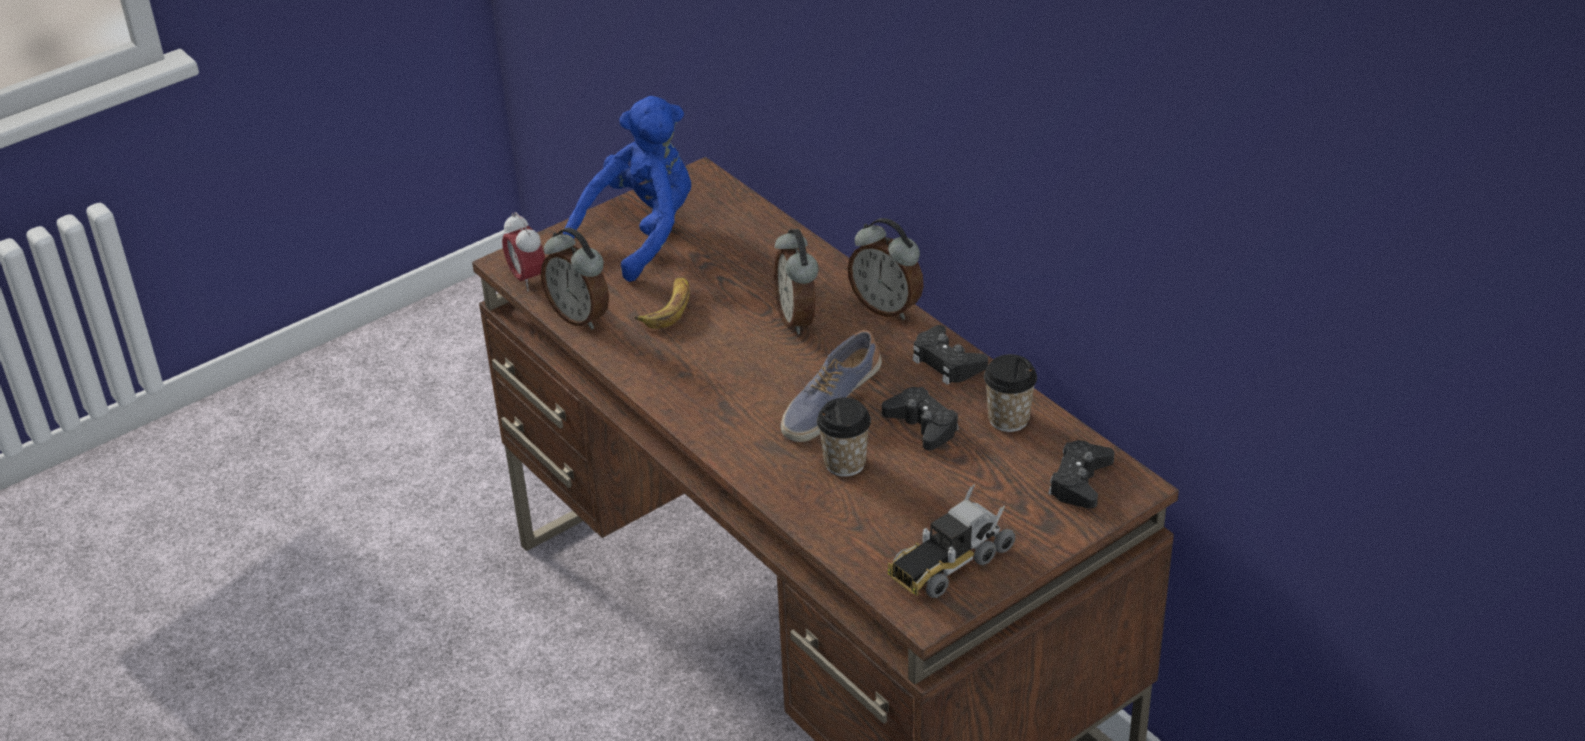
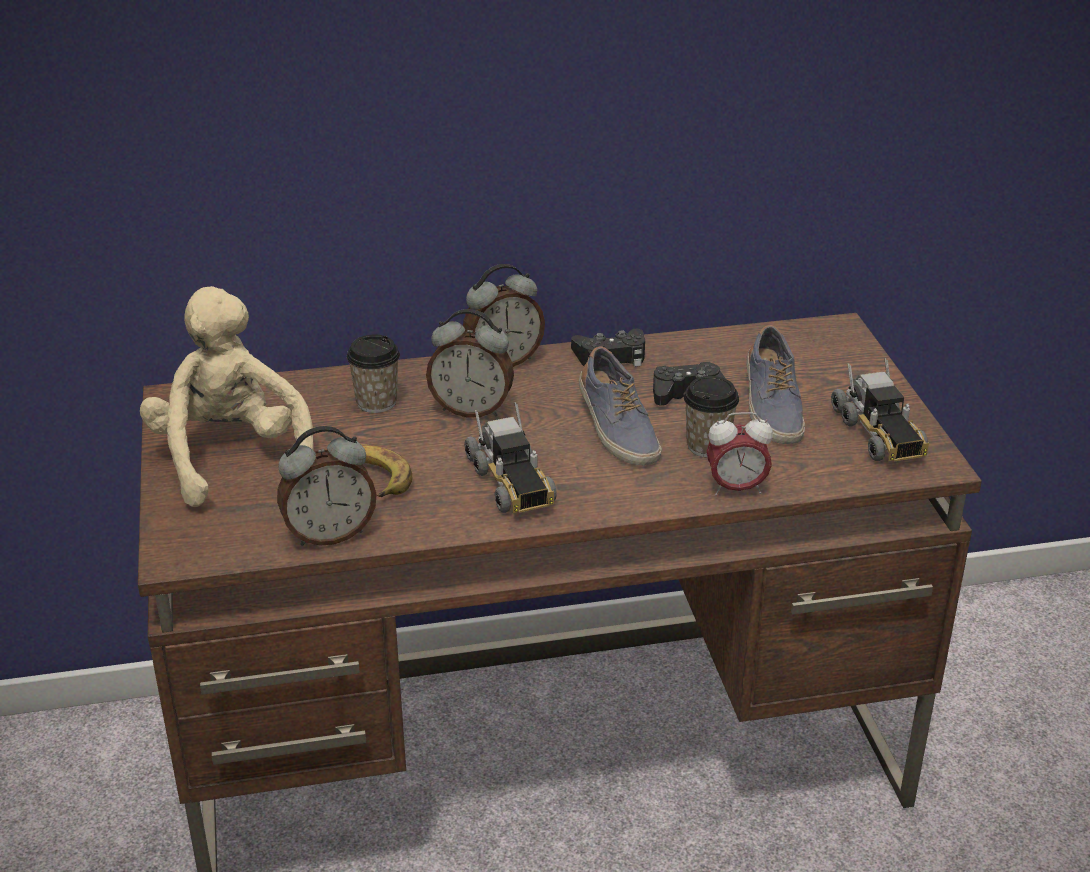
camera: 65 degrees left, 5 degrees down
(527, 279) = (221, 552): alarm clock -> alarm clock (736, 488)
(642, 234) = (231, 457): blue plush toy -> beige plush toy
(708, 376) = (512, 483): none -> toy truck
(941, 482) = (771, 407): none -> shoe
(1008, 419) = (713, 352): cup -> cup (376, 402)
(1080, 482) = (818, 347): black game controller -> none

